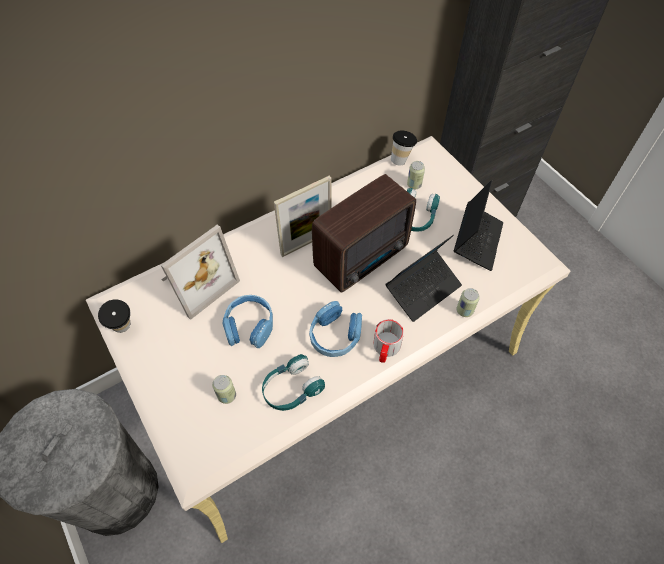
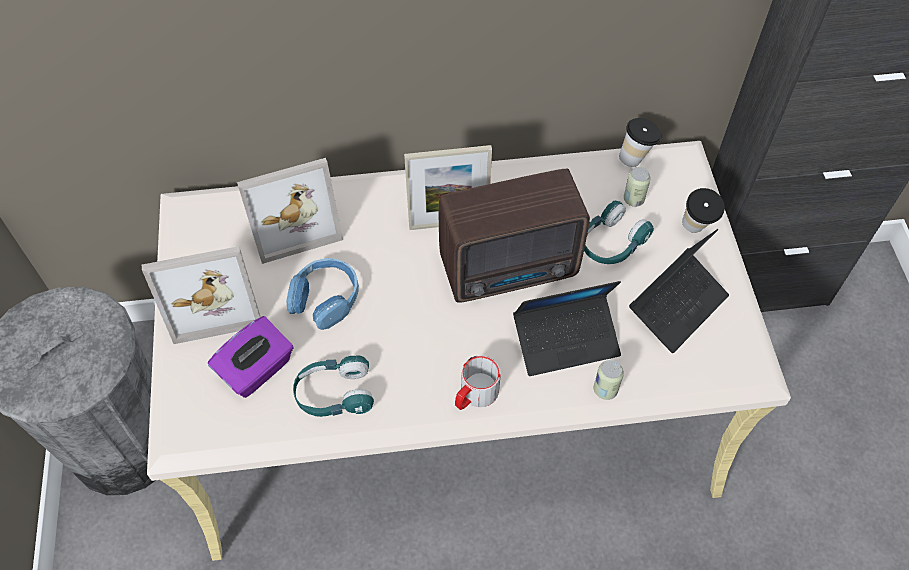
camera: 25 degrees right, 0 degrees up
(124, 329) = (183, 245): cup -> cup (695, 230)
(168, 359) = (214, 299): none -> picture frame
(227, 395) = (257, 370): can -> purple tissue box
(335, 335) = (421, 353): blue headphones -> none

